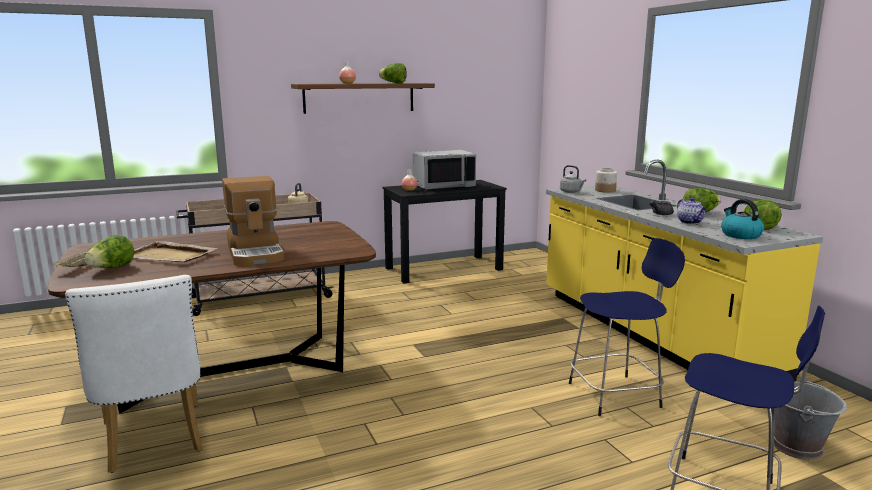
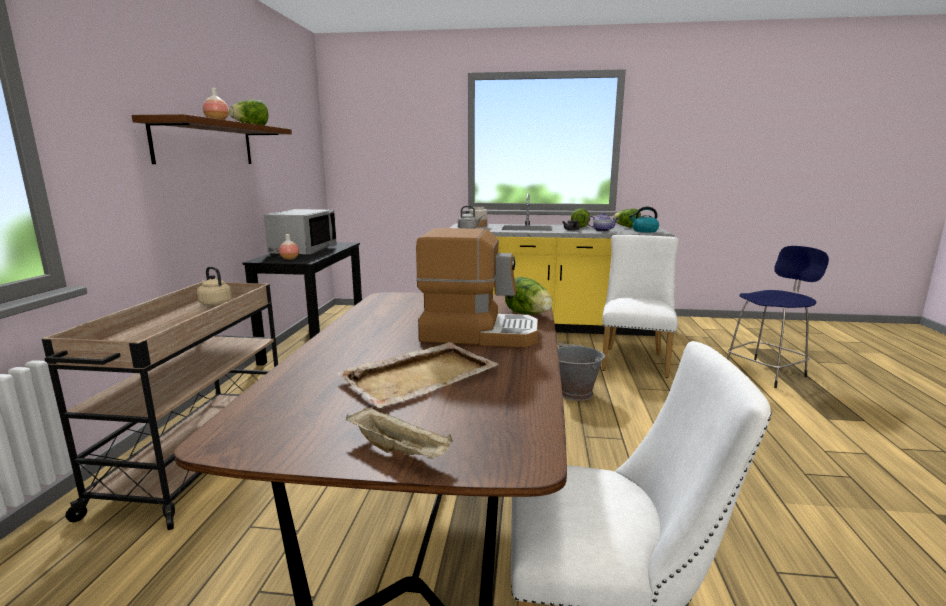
camera: 60 degrees left, 0 degrees up
(112, 268) = (446, 421): lettuce -> lettuce (528, 314)
(617, 394) = (634, 360): blue stool -> white chair
(797, 446) = (718, 343): grey bucket -> grey bucket (575, 393)

